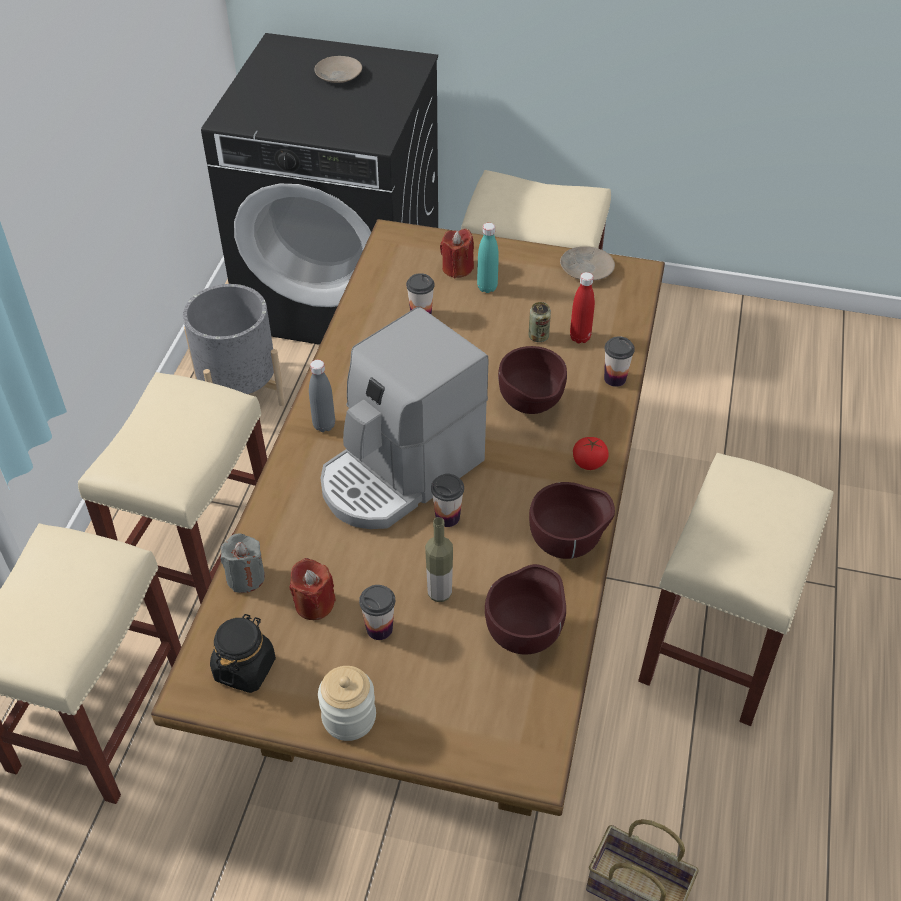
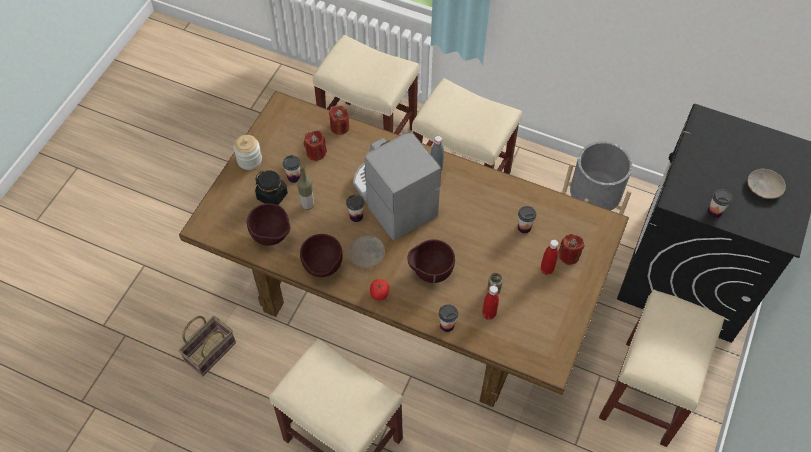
camera: 100 degrees right, 10 degrees up
(245, 577) = (339, 127): grey candle -> red candle
(245, 668) = (287, 124): black jar -> black jar (272, 196)
(388, 110) = (714, 212): none -> cup
(487, 287) = (546, 269): turquoise bottle -> red bottle
(586, 269) = (559, 334): beige plate -> beige plate (367, 254)

